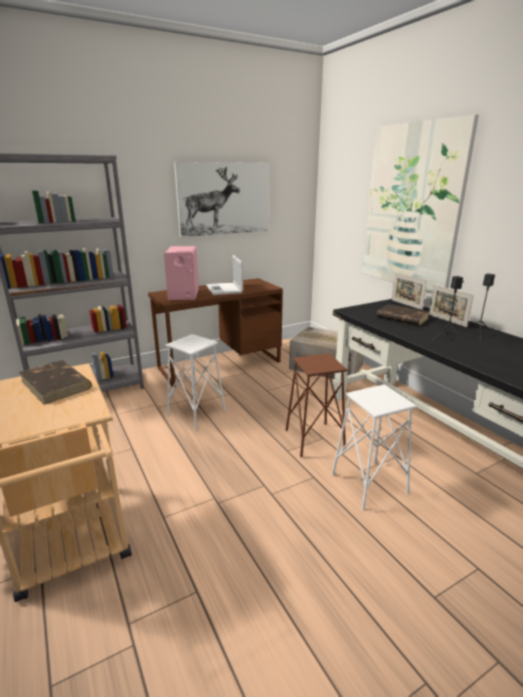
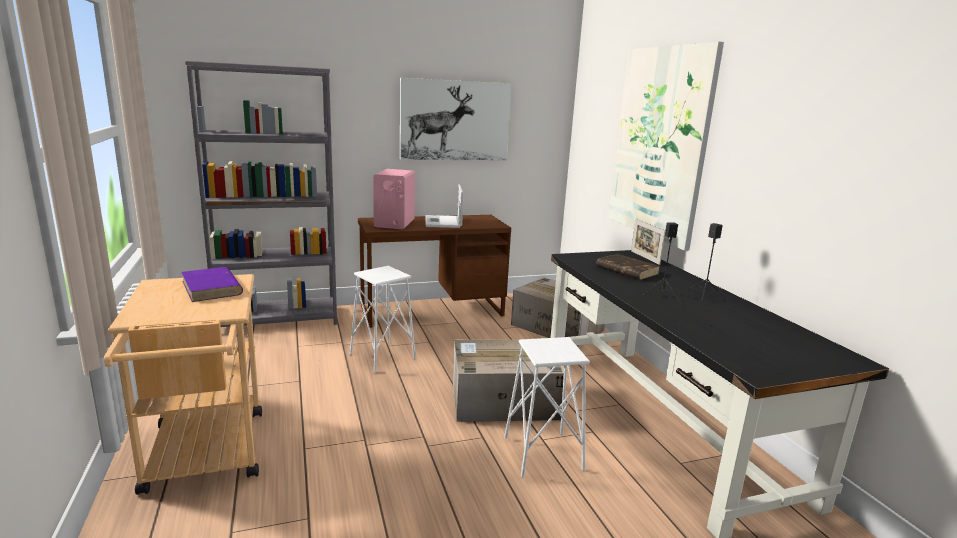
camera: 10 degrees right, 5 degrees down
(56, 385) = (212, 288): brown book -> purple book
(314, 439) = (502, 400): brown stool -> cardboard box
(447, 320) = (679, 278): picture frame -> none

